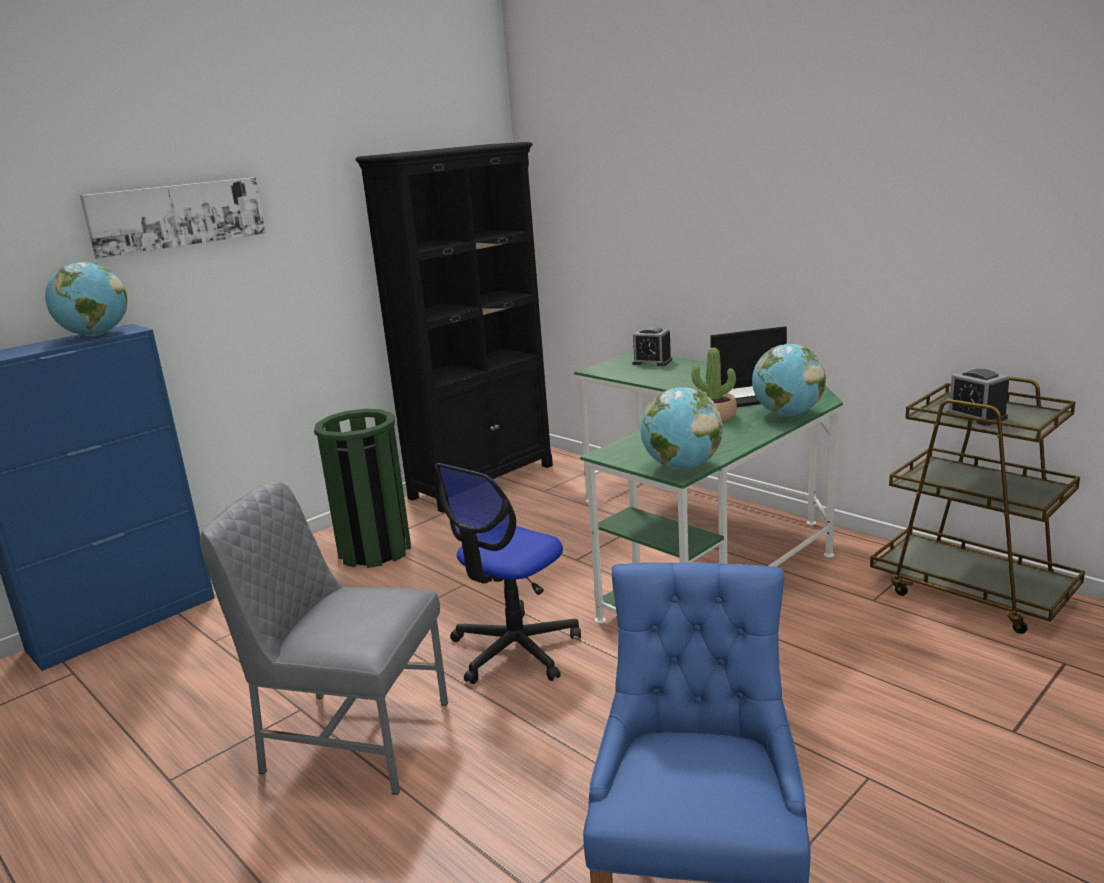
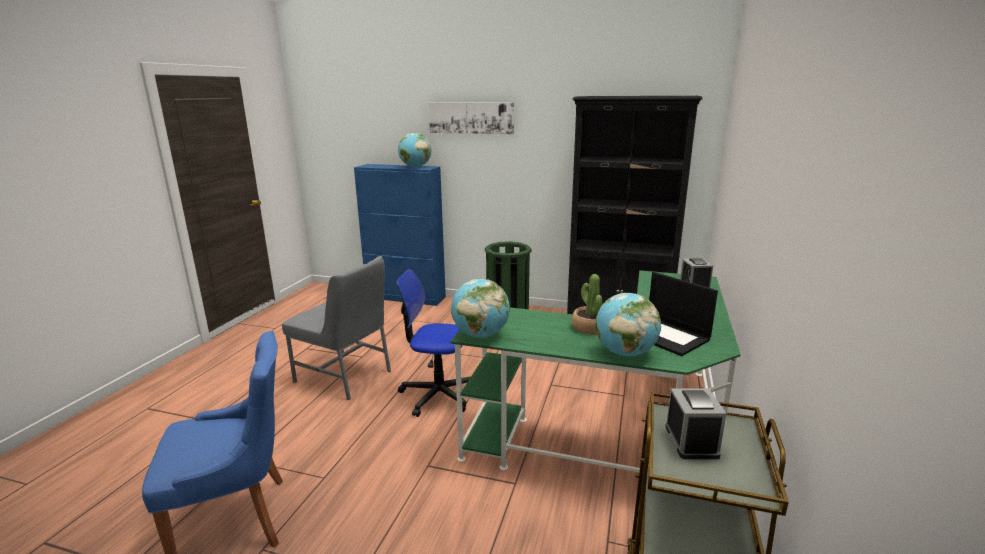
camera: 60 degrees right, 0 degrees up
(353, 737) = (345, 376): grey chair -> grey chair turned 135 degrees clockwise
(976, 416) = (691, 441): alarm clock -> alarm clock turned 150 degrees clockwise

